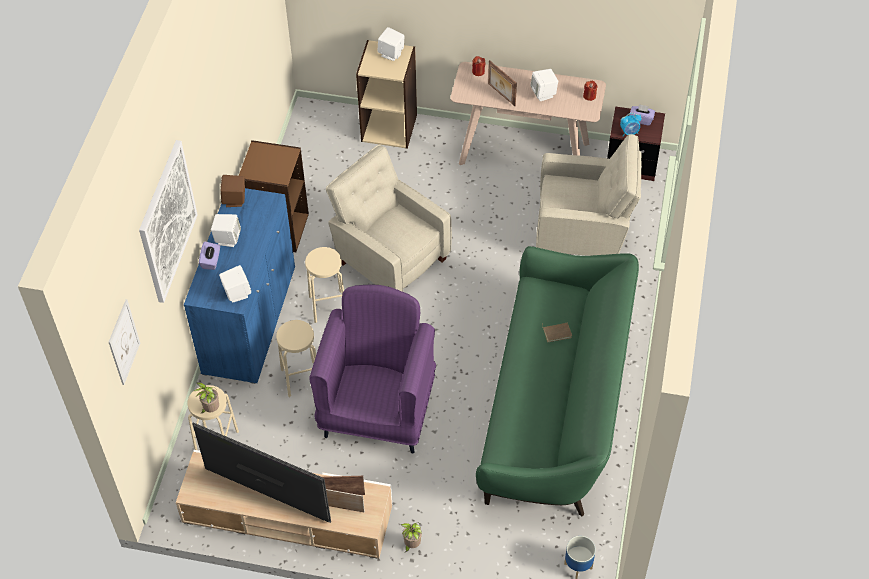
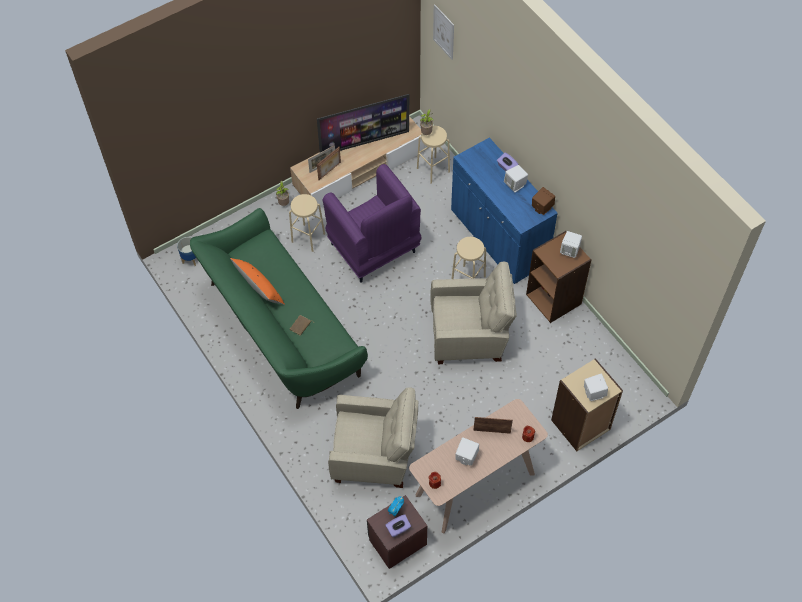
camera: 135 degrees right, 5 degrees up
(167, 221) = (500, 86): picture -> none
(236, 293) = (471, 163): white speaker -> white speaker (570, 251)
(301, 379) = (432, 231): beige stool -> beige stool (308, 237)
(560, 403) = (259, 288): none -> orange pillow
(583, 233) = (375, 456): beige armchair -> beige armchair turned 135 degrees counterclockwise

